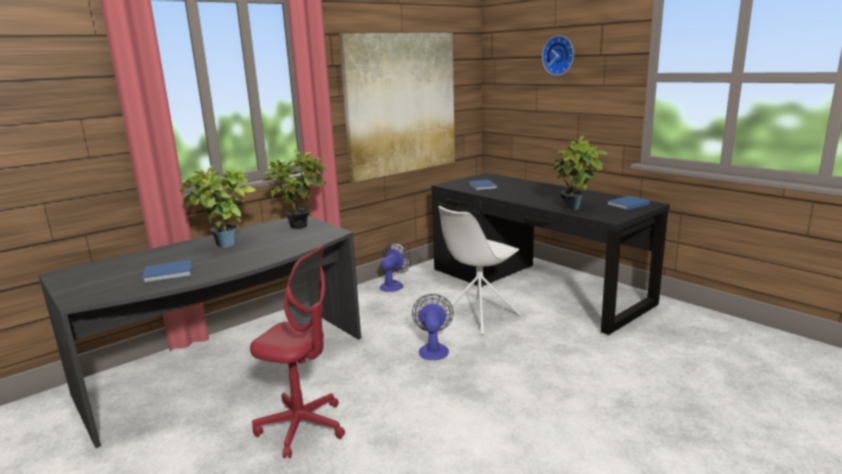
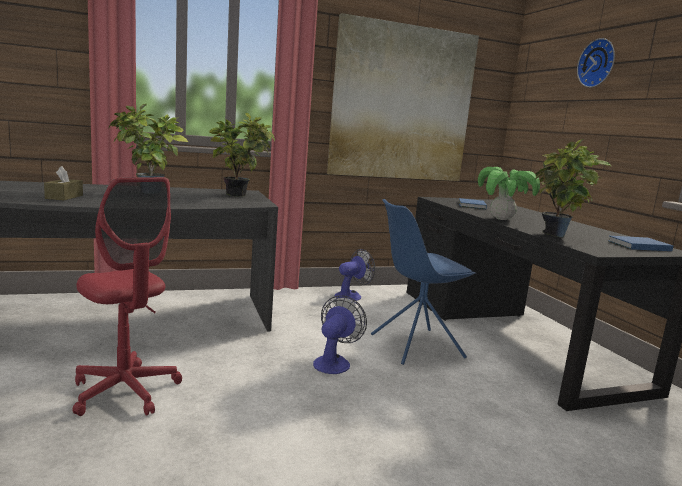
camera: 20 degrees right, 5 degrees down
(170, 274) = (64, 197): blue book -> brown tissue box
(478, 316) = (414, 346): white chair -> blue chair
(520, 199) = (501, 219): none -> potted plant

